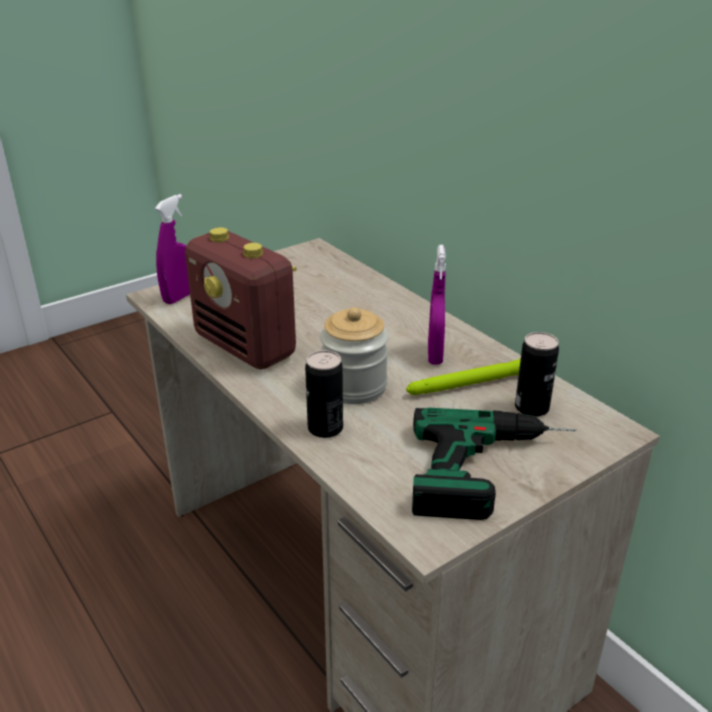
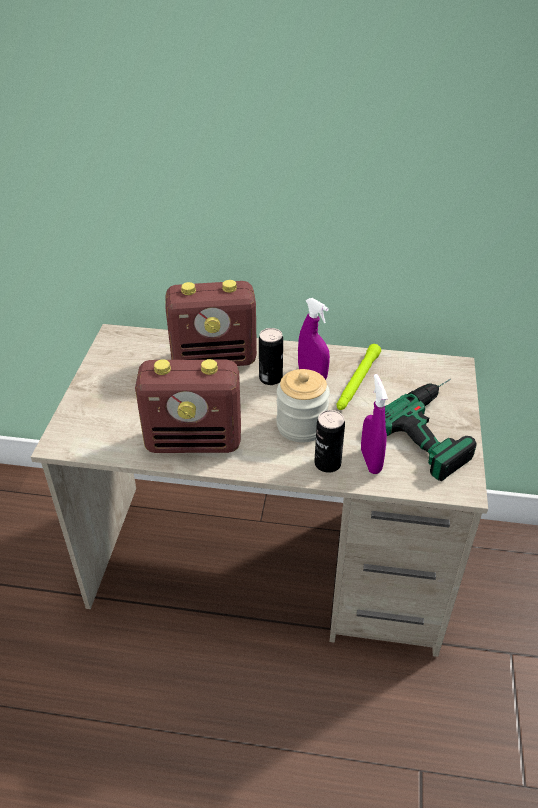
camera: 45 degrees left, 10 degrees up
(180, 297) = (81, 433): purple spray bottle -> purple spray bottle (370, 461)
(365, 300) = (215, 359): none -> radio
(531, 408) = (404, 378): can -> can (270, 378)

